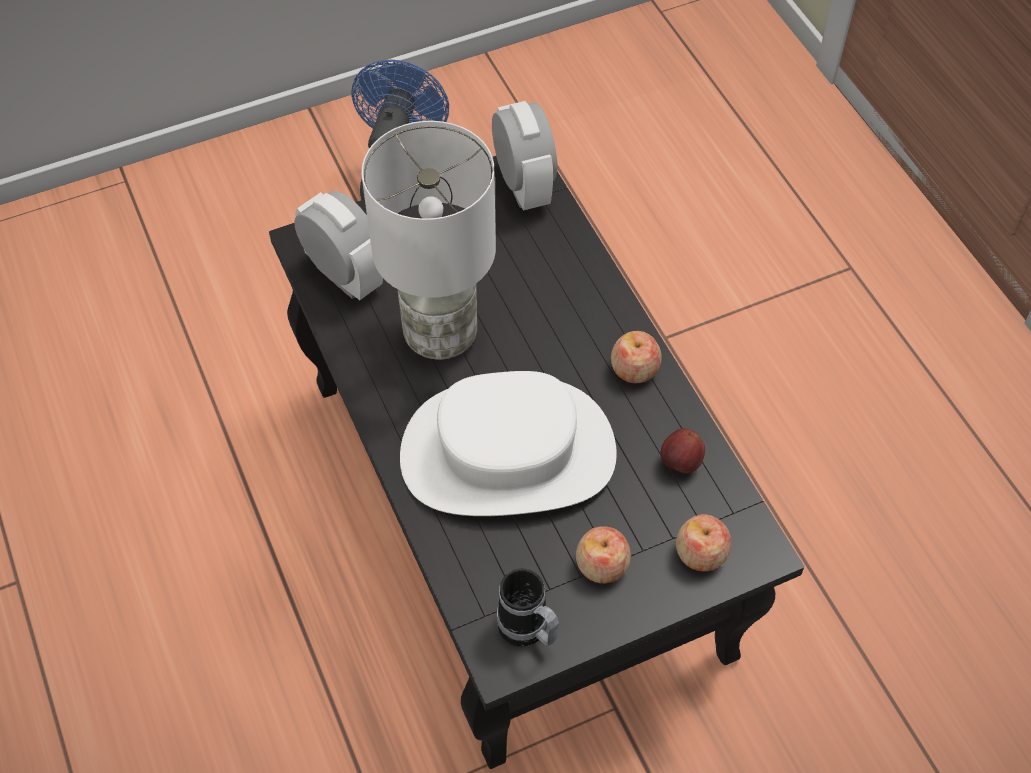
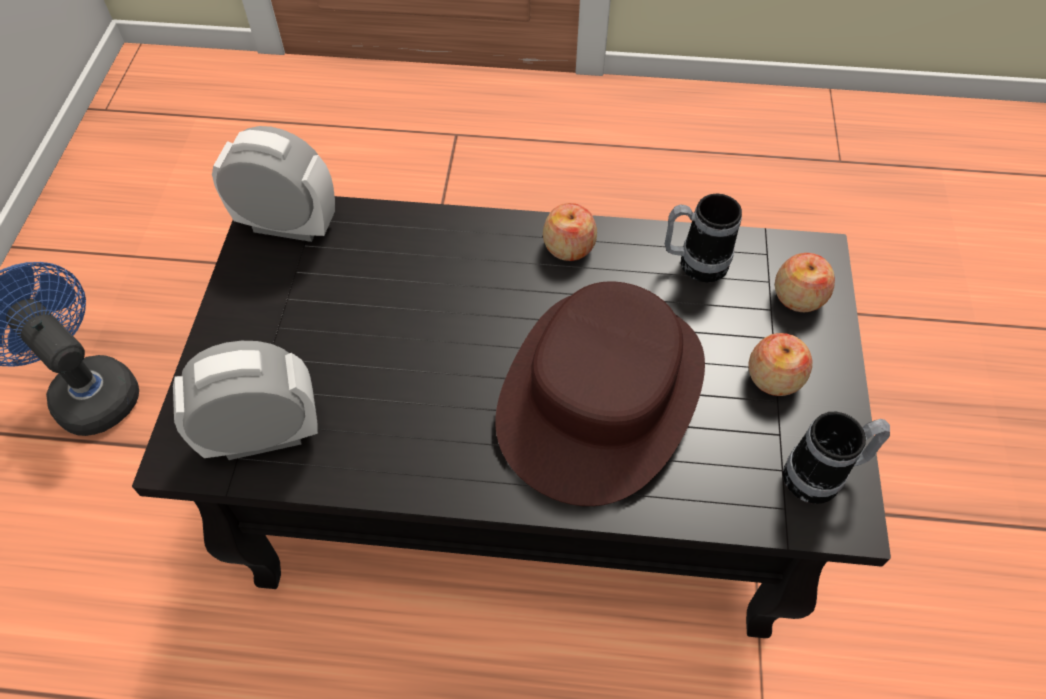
camera: 60 degrees left, 0 degrees up
(439, 335) = (413, 384): white table lamp -> none
(507, 454) = (602, 394): white hat -> brown hat
(680, 463) = (693, 264): apple -> mug

